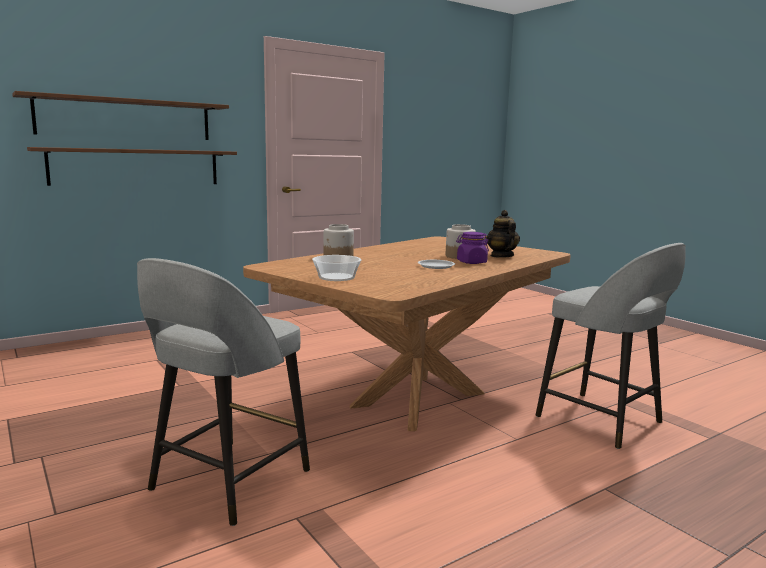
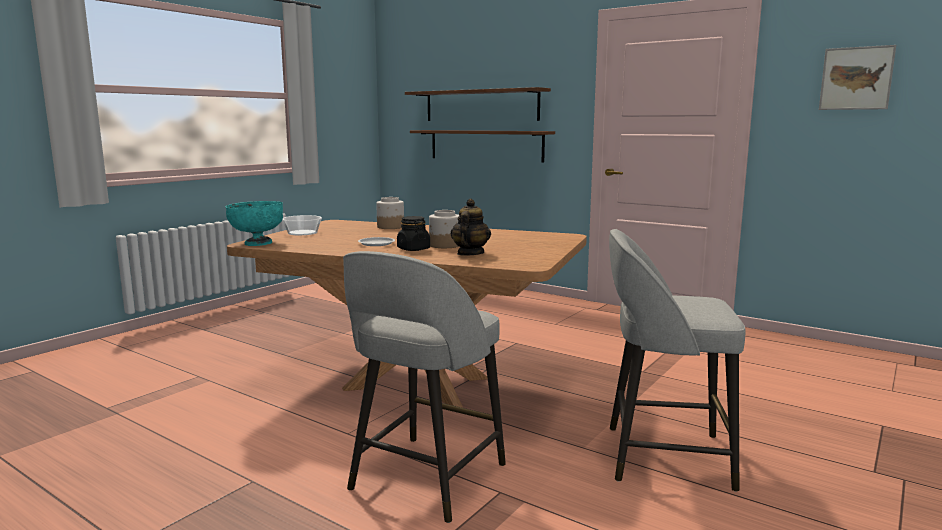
camera: 70 degrees right, 0 degrees up
(227, 482) = (241, 352): grey stool -> grey stool (662, 456)
(394, 291) = (257, 243): none -> turquoise bowl
(433, 120) = (856, 78): none -> picture
(471, 262) = (413, 249): purple jar -> black jar
(501, 256) = (470, 253): teapot -> teapot turned 45 degrees counterclockwise

